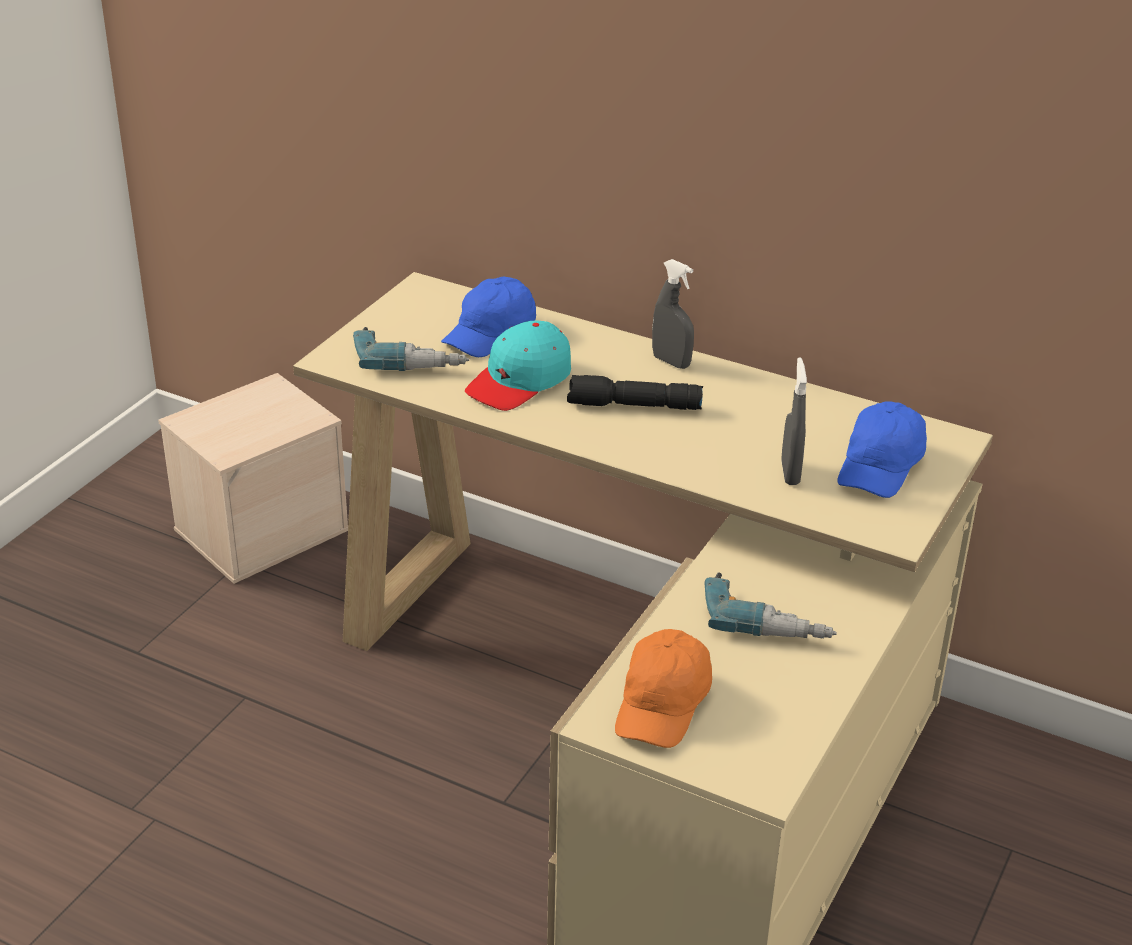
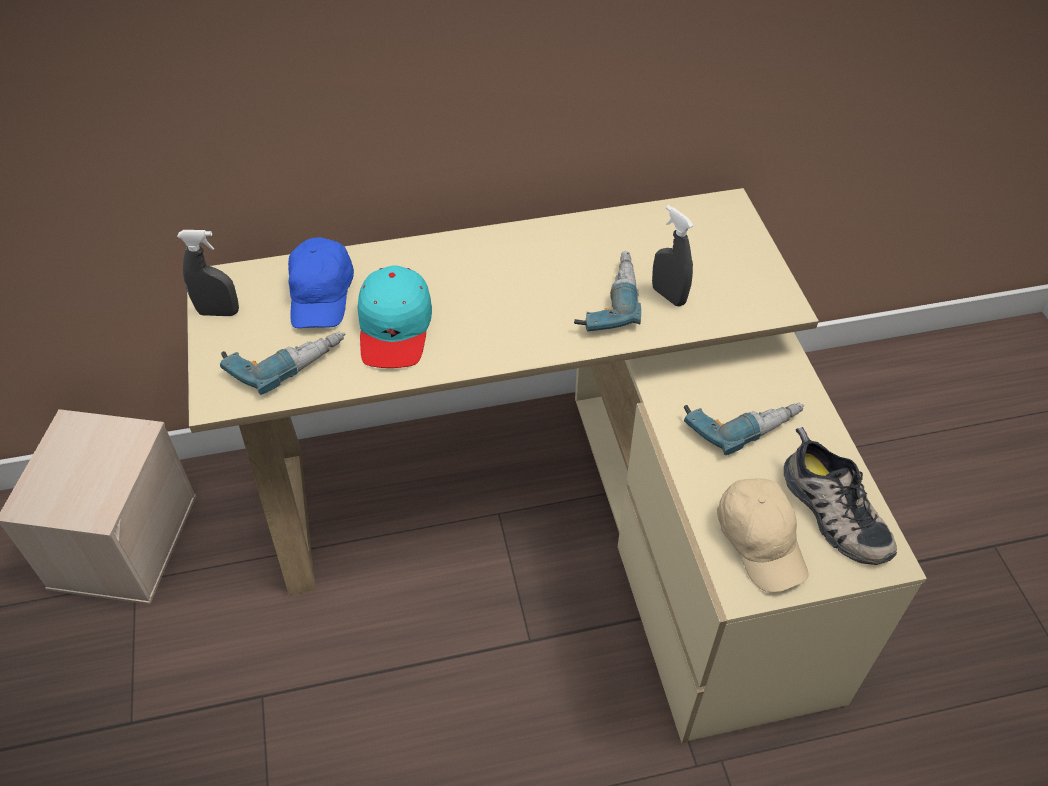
camera: 40 degrees left, 15 degrees up
(633, 406) = (503, 301): black flashlight -> none
(663, 704) = (761, 541): orange cap -> beige cap
(671, 362) = (483, 245): grey spray bottle -> grey spray bottle (218, 312)
(727, 447) = (605, 298): none -> power drill
(759, 725) = (831, 512): none -> shoe
(880, 467) = (713, 255): blue cap -> none

